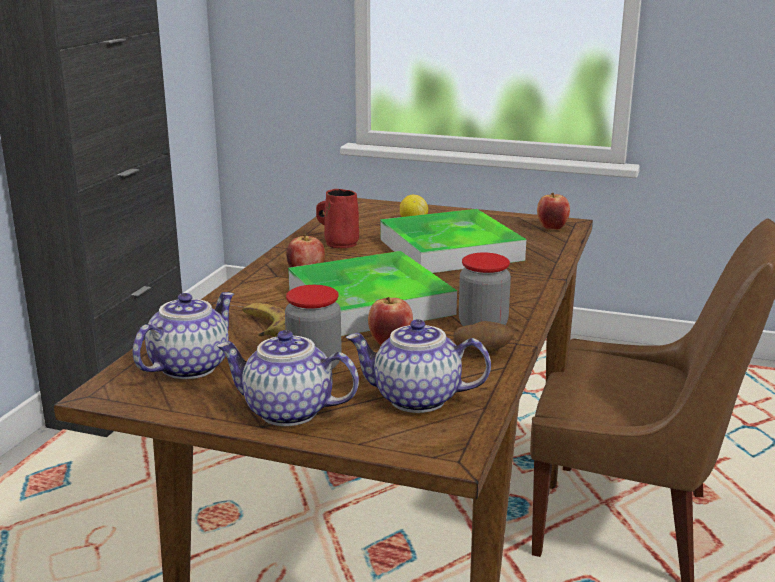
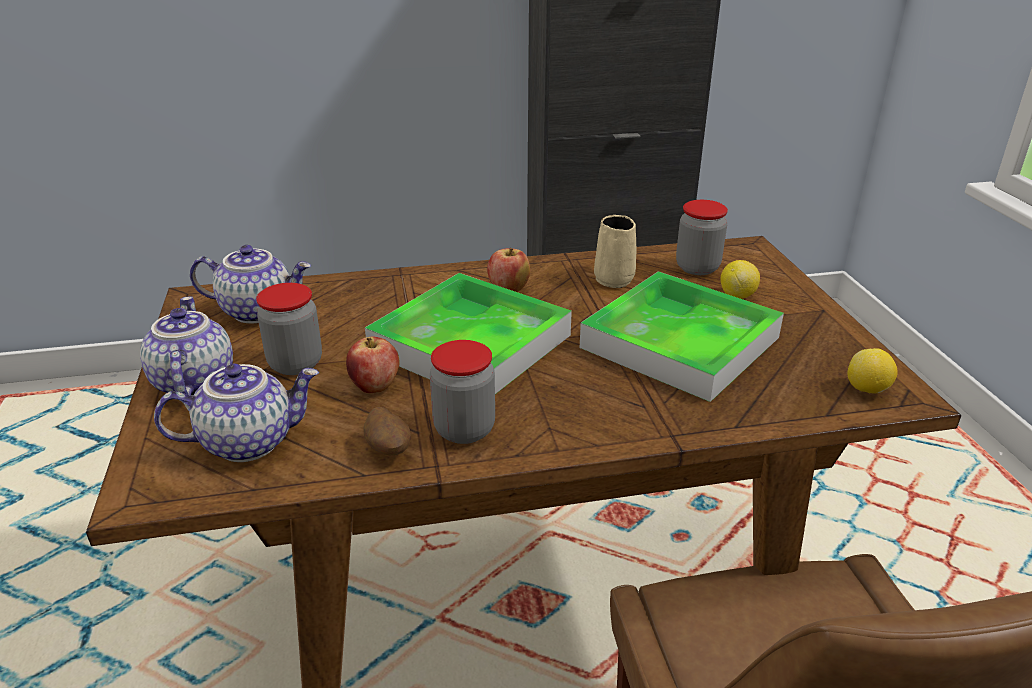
camera: 60 degrees right, 10 degrees up
(263, 326) = (366, 312): banana -> none
(339, 243) = (613, 278): red mug -> beige mug
(361, 221) = (697, 267): none -> jar
(416, 400) = (249, 441): teapot -> teapot turned 90 degrees clockwise
(552, 228) = (867, 390): apple -> lemon

